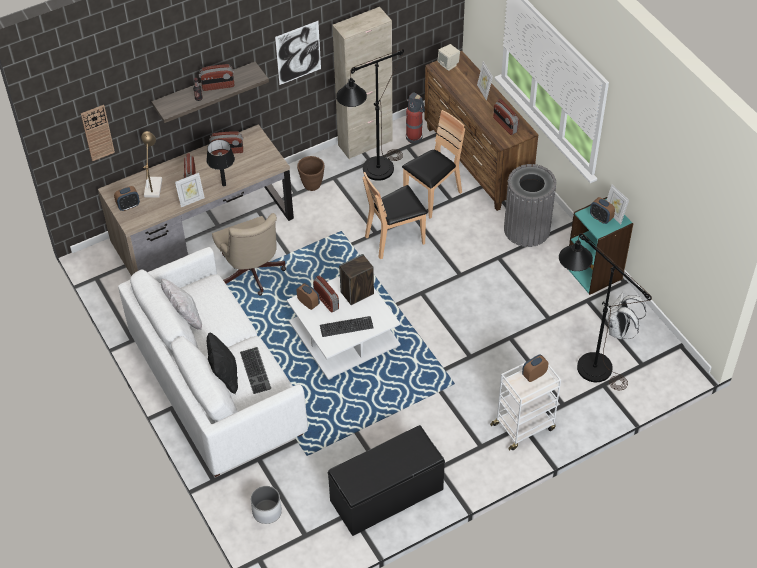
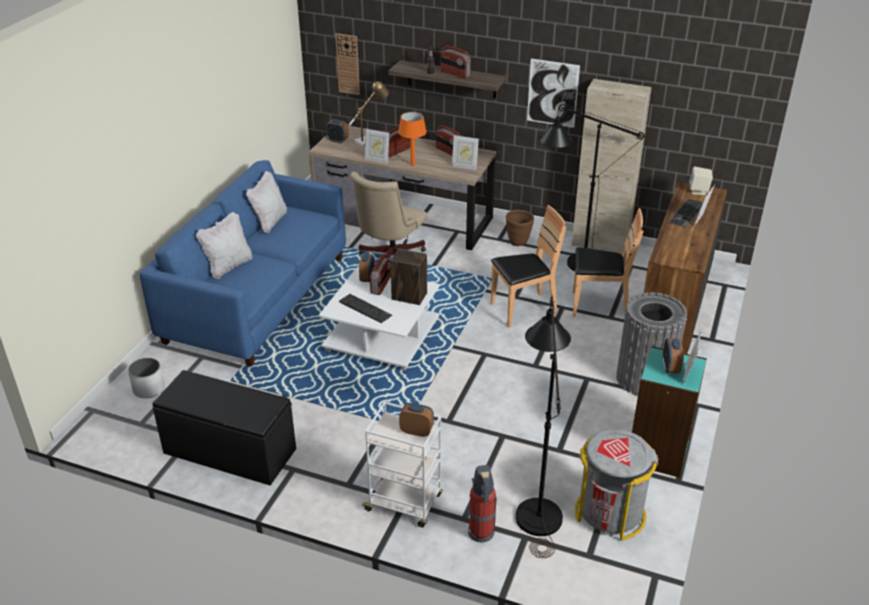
camera: 50 degrees right, 15 degrees down
(216, 386) = (257, 298): white sofa -> blue sofa
(224, 184) = (413, 165): black table lamp -> orange table lamp
(224, 377) = (228, 266): black pillow -> white pillow
(256, 370) = (252, 277): keyboard -> keyboard (687, 213)
(261, 157) = (464, 167): none -> picture frame
(395, 239) = (523, 309): brown chair -> brown chair turned 135 degrees clockwise
(414, 137) = (646, 264): fire extinguisher -> fire extinguisher (481, 533)
(505, 125) = (682, 249): radio -> none
(620, 331) = (610, 512): white backpack -> grey trash can

